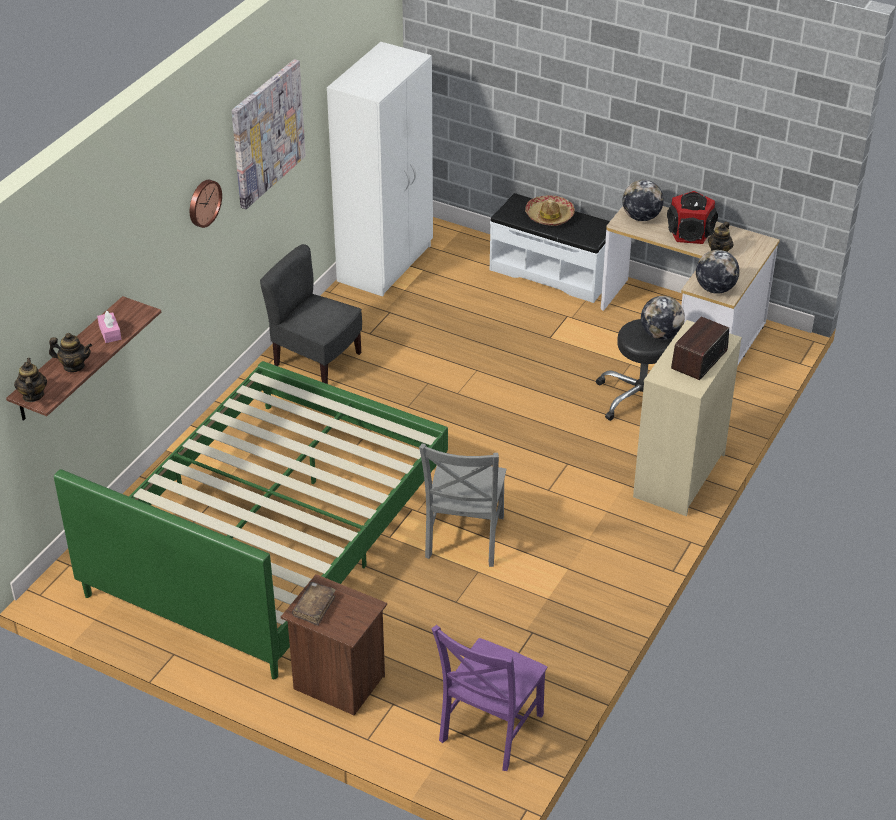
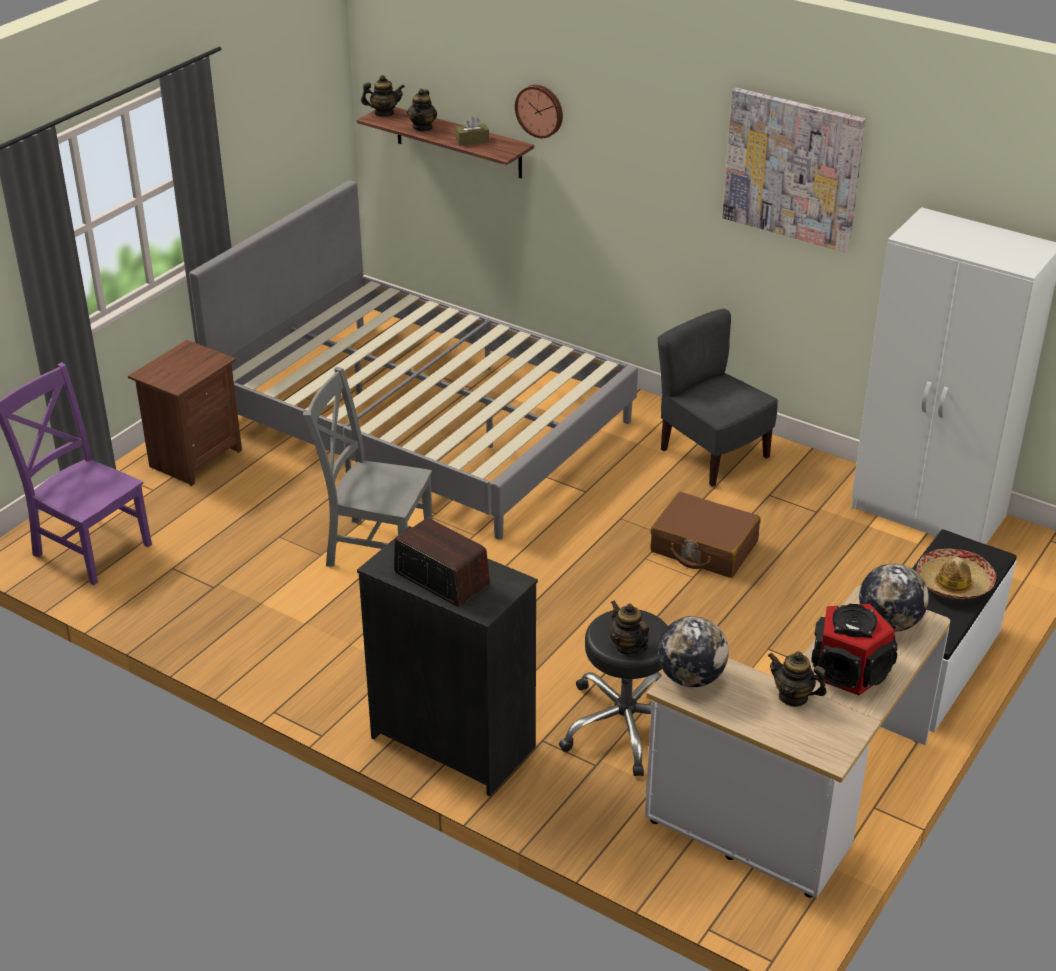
camera: 95 degrees right, 5 degrees down
(110, 332) = (472, 140): pink tissue box -> brown tissue box
(203, 202) = (668, 154): wall clock -> wall clock (540, 110)
(269, 531) = (422, 421): green bed -> grey bed
(314, 607) = (189, 356): brown book -> none
(316, 360) = (712, 455): grey chair -> grey chair turned 75 degrees counterclockwise
(440, 365) = (703, 547): none -> brown suitcase
(660, 334) = (627, 646): globe -> teapot
(678, 475) = (453, 742): beige dresser -> black dresser

